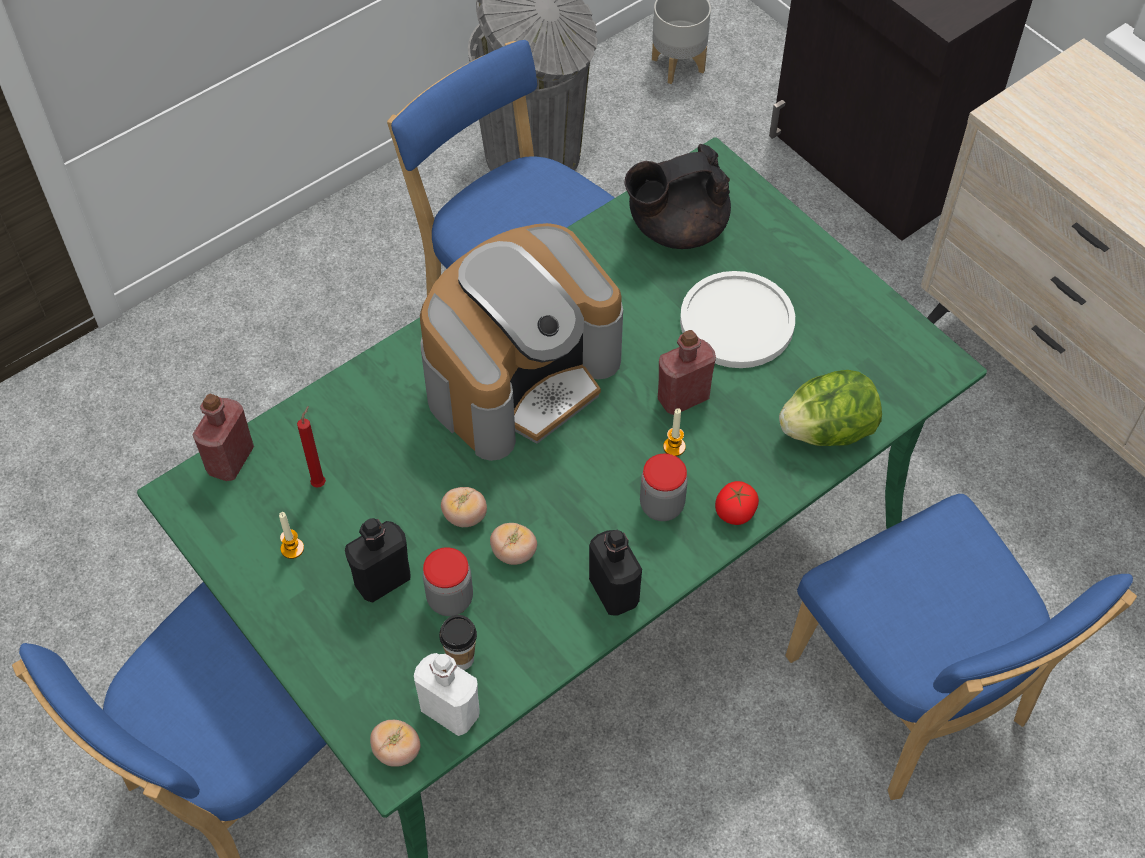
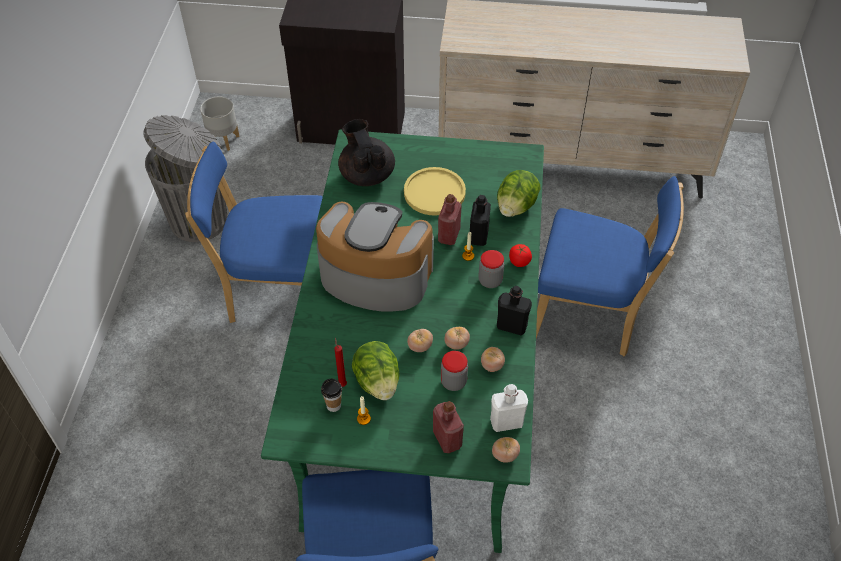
camera: 45 degrees left, 5 degrees down
(230, 460) = (289, 407): red bottle -> red bottle (447, 439)
(362, 517) = (377, 382): none -> lettuce
(382, 580) = (417, 398): black bottle -> black bottle (478, 236)
(461, 658) = (486, 399): cup -> cup (333, 405)
(521, 375) = (374, 276): coffee machine -> coffee machine turned 75 degrees counterclockwise
(523, 621) = (492, 365): none -> tomato
(675, 228) = (367, 174): black teapot -> black teapot turned 135 degrees clockwise
(737, 321) = (434, 192): white plate -> yellow plate

